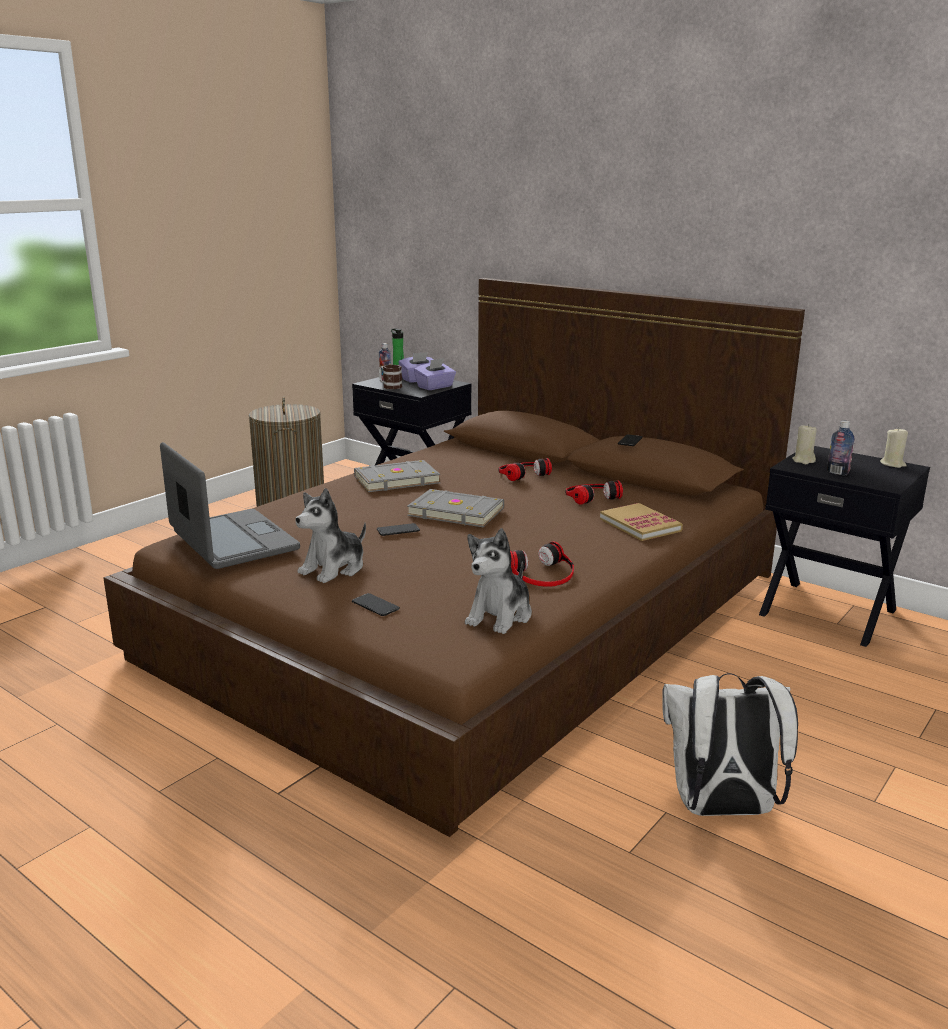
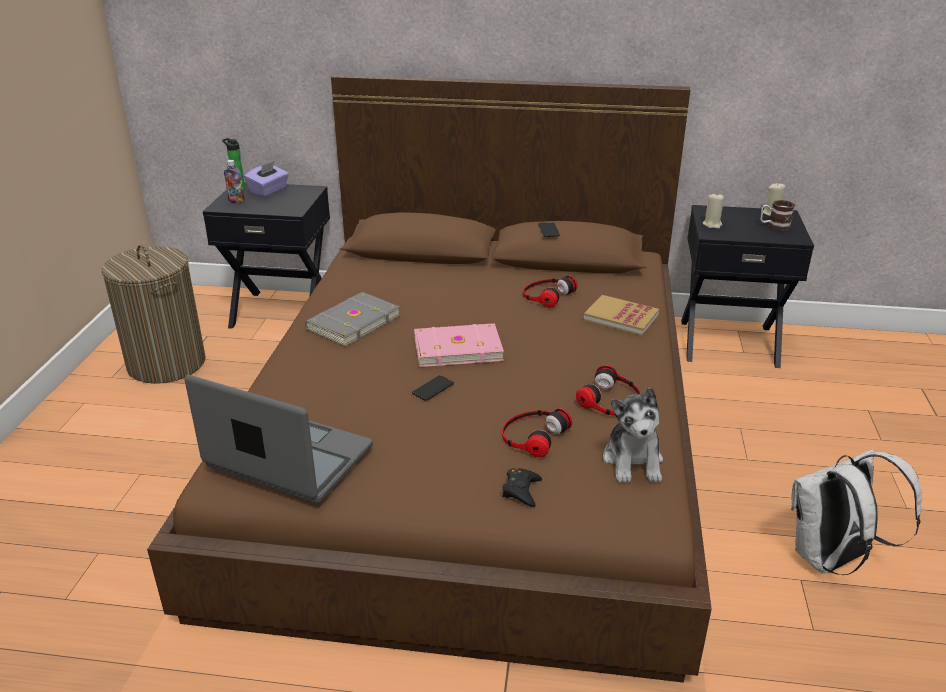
camera: 30 degrees left, 10 degrees up
(334, 568) = (428, 457): plush toy -> none
(375, 605) = (521, 490): phone -> black game controller
(389, 386) = (249, 207): mug -> mug (774, 226)
(435, 387) = (298, 199): purple tissue box -> none
(456, 511) = (457, 348): grey book -> pink book
(522, 473) = (458, 283): headphones -> headphones (532, 435)
(837, 472) = (750, 232): bottle -> none

